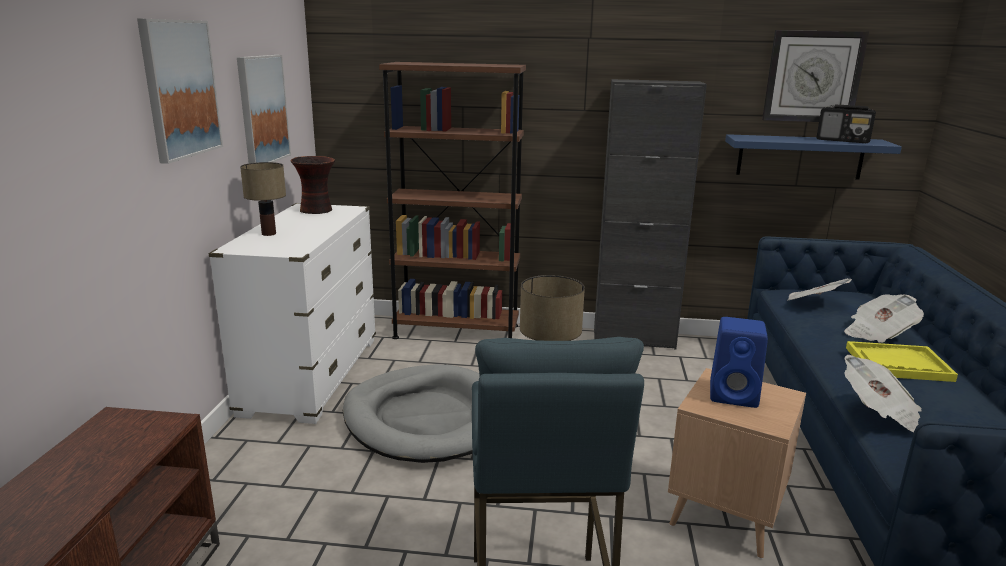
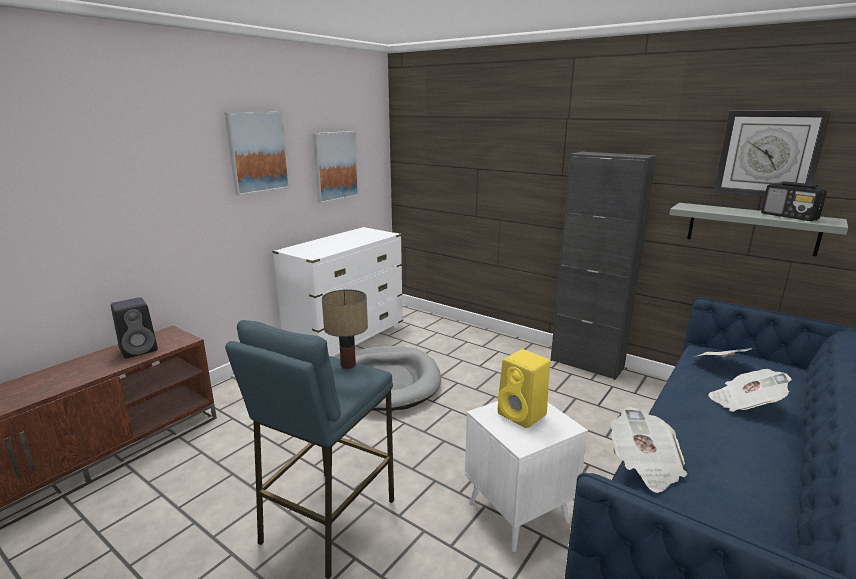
camera: 30 degrees right, 0 degrees up
(99, 458) = (140, 349): none -> black speaker
(269, 234) = (318, 244): table lamp -> none
(317, 210) = (366, 233): vase -> none
(456, 331) = (459, 330): brown bookcase -> none
(725, 516) = (518, 512): brown side table -> white side table
(735, 395) = (523, 415): blue speaker -> yellow speaker
(800, 157) = (752, 228): blue shelf -> grey shelf
(897, 364) = (724, 433): yellow tray -> none

